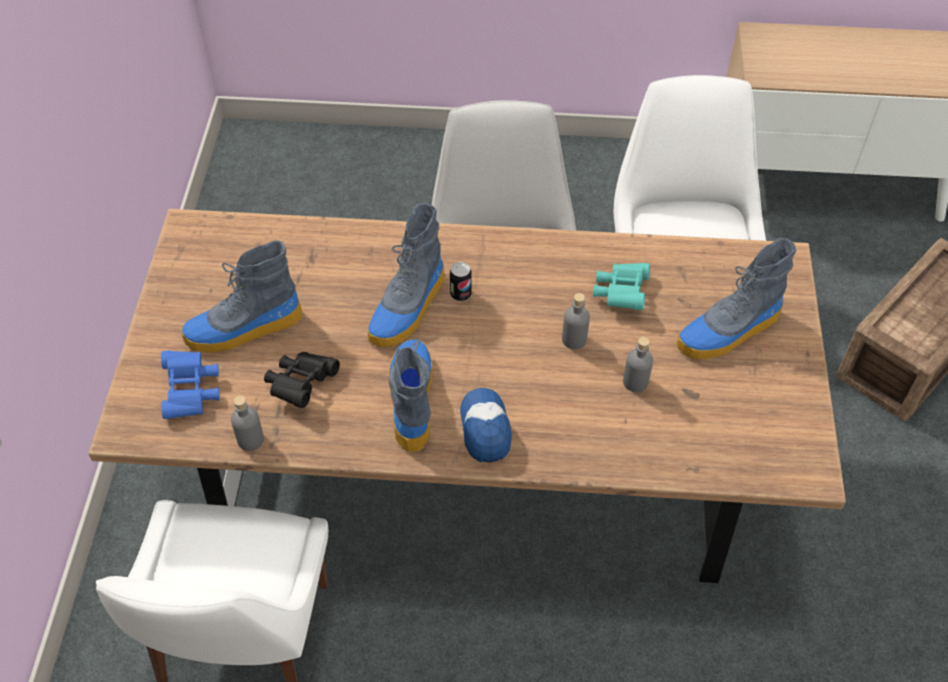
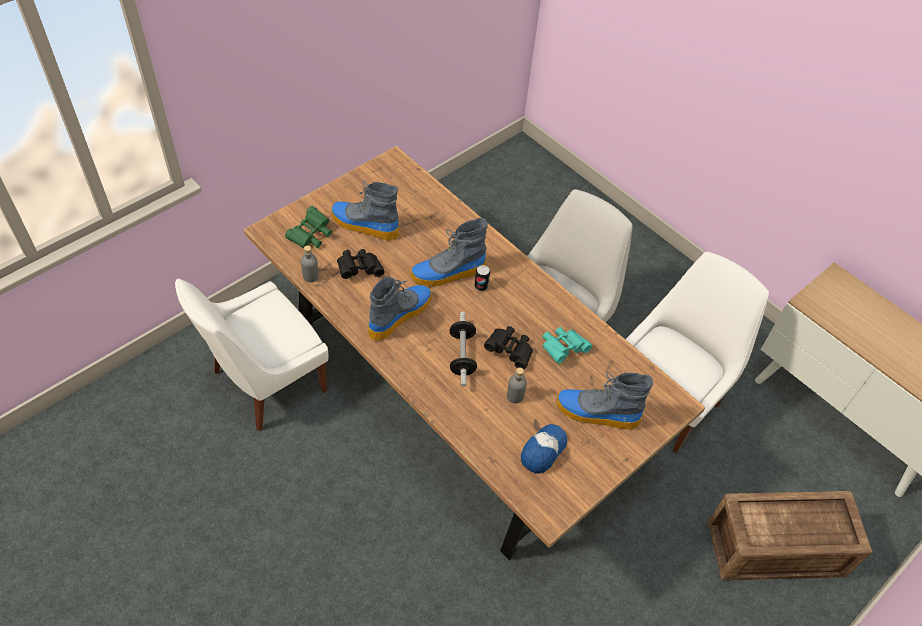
camera: 40 degrees right, 0 degrees up
(191, 392) = (311, 236): blue binoculars -> green binoculars
(485, 429) = (416, 356): cap -> cap (543, 451)
(532, 385) = (462, 355): none -> dumbbell
(574, 339) = (510, 351): grey bottle -> black binoculars

